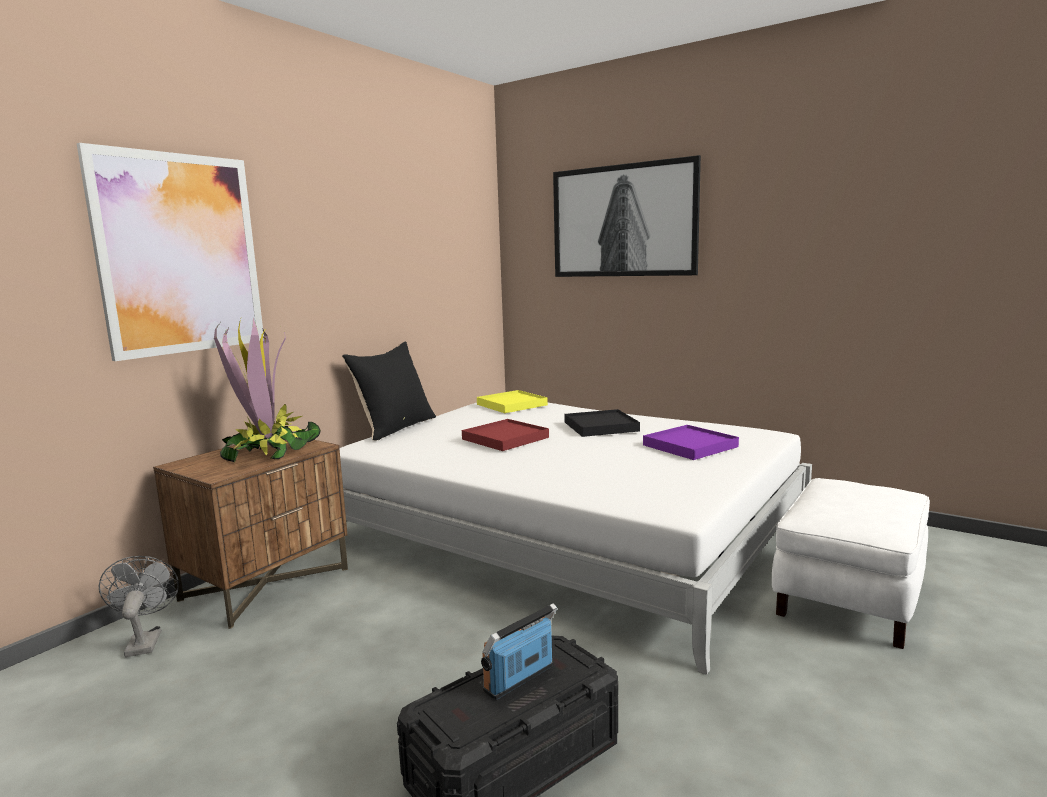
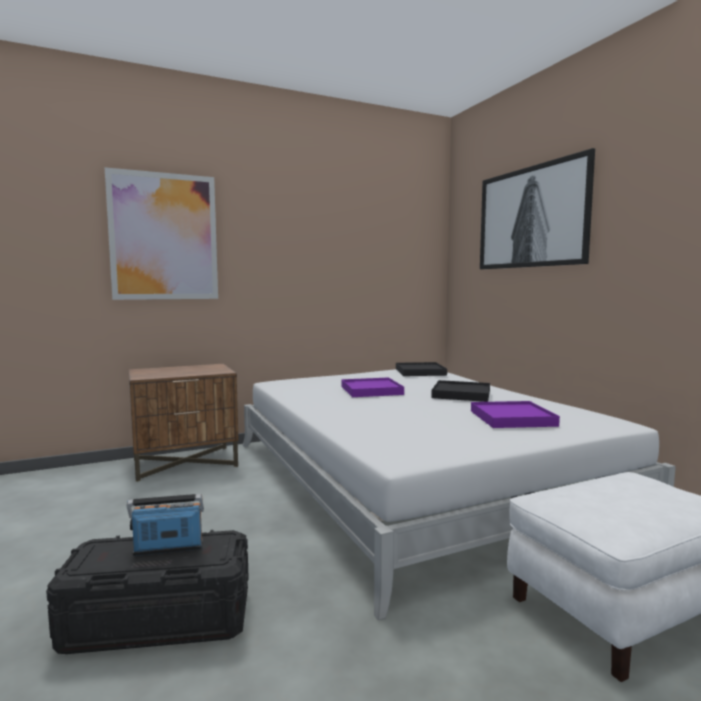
camera: 30 degrees right, 5 degrees down
(144, 641) = (94, 476): grey fan -> none
(269, 451) = (194, 370): potted plant -> none
(395, 428) = (318, 375): black pillow -> none
(505, 438) = (371, 390): red tray -> purple tray
(511, 405) = (420, 372): yellow tray -> black tray

